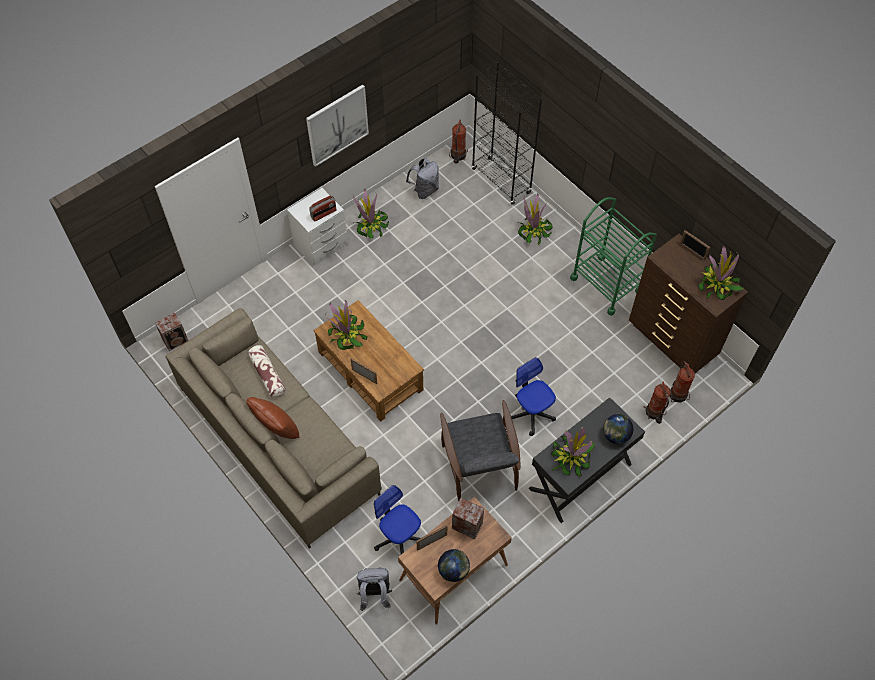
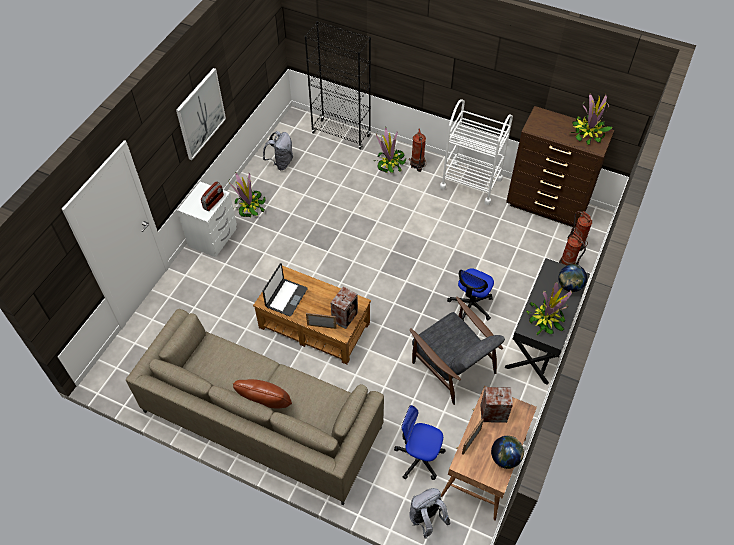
camera: 25 degrees left, 5 degrees down
(176, 340) = (116, 370): speaker -> speaker (345, 317)
(267, 375) = (231, 360): pillow -> none
(346, 335) = (286, 297): potted plant -> laptop
(457, 155) = (294, 127): fire extinguisher -> fire extinguisher (417, 164)
(531, 413) = (471, 305): office chair -> office chair turned 90 degrees counterclockwise
(606, 284) = (471, 183): green cart -> white cart
(692, 252) = (553, 115): picture frame -> none

